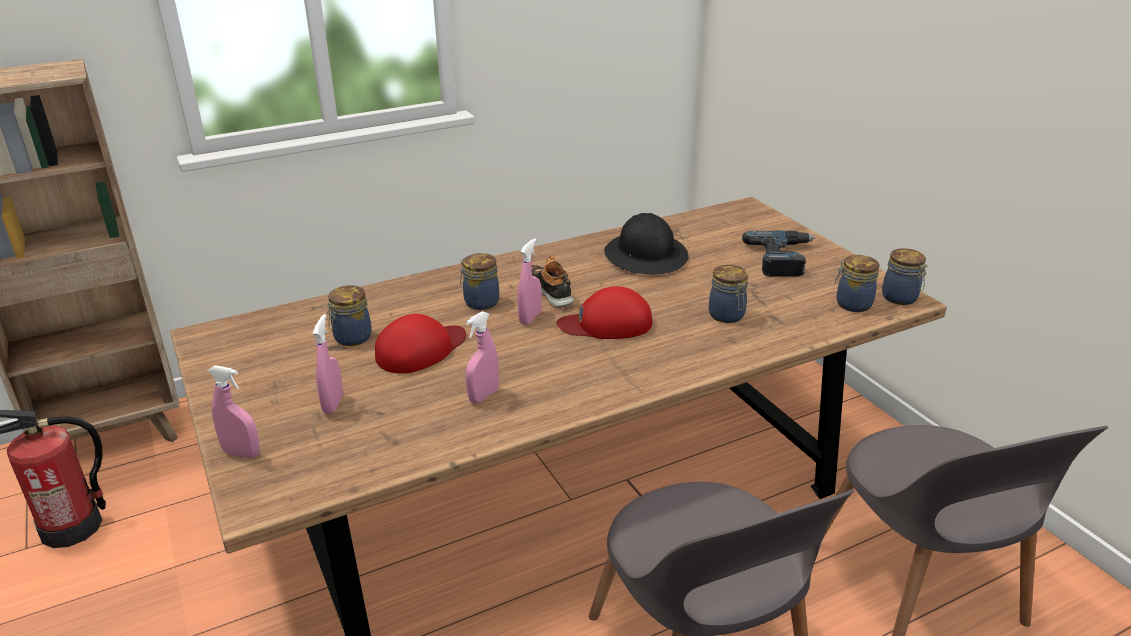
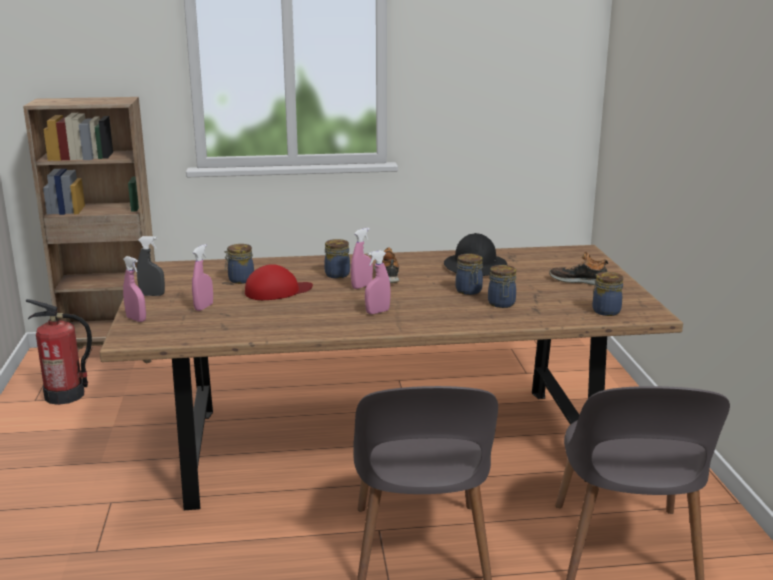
camera: 20 degrees right, 10 degrees down
(235, 395) = (152, 295): none -> grey spray bottle
(483, 396) = (297, 317): pink spray bottle -> pink spray bottle (377, 312)
(606, 324) = (411, 296): red cap -> none
(783, 259) = (579, 281): power drill -> shoe
(900, 298) = (648, 313): jar -> jar (469, 291)

